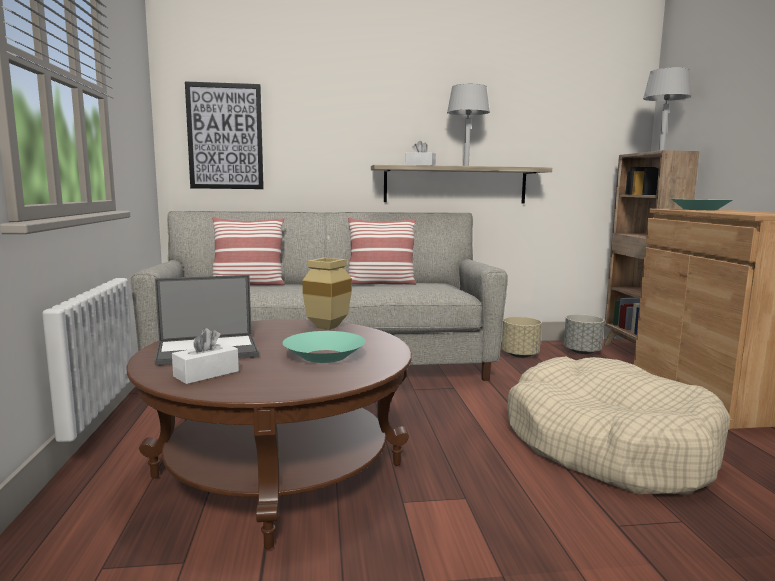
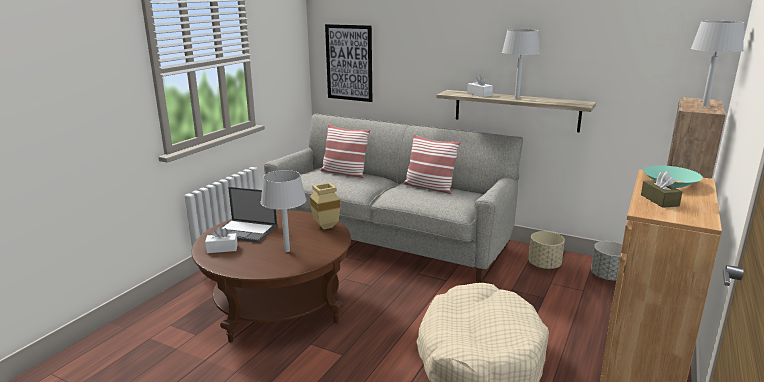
camera: 35 degrees right, 10 degrees up
(324, 356) = (287, 251): turquoise bowl -> grey table lamp
(736, 212) = (659, 200): none -> brown tissue box

